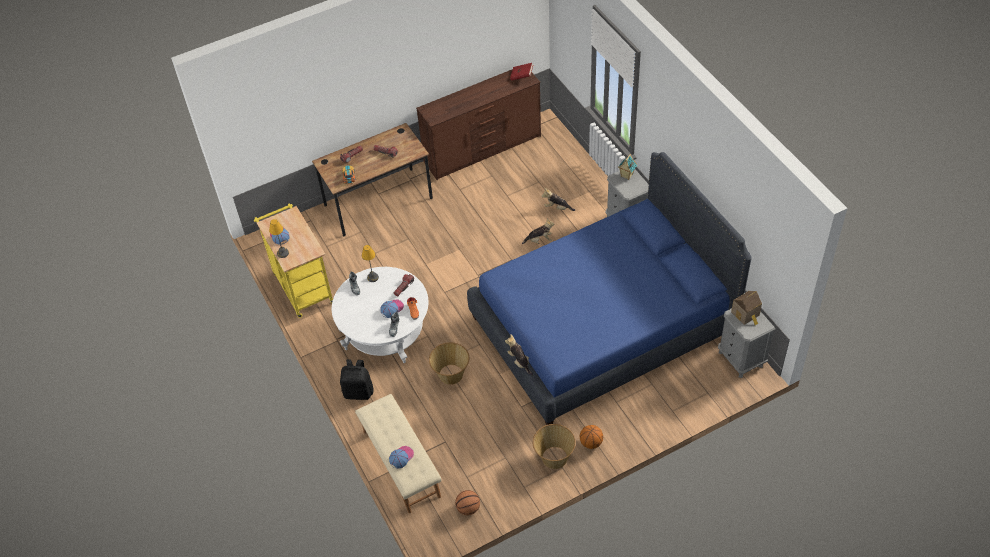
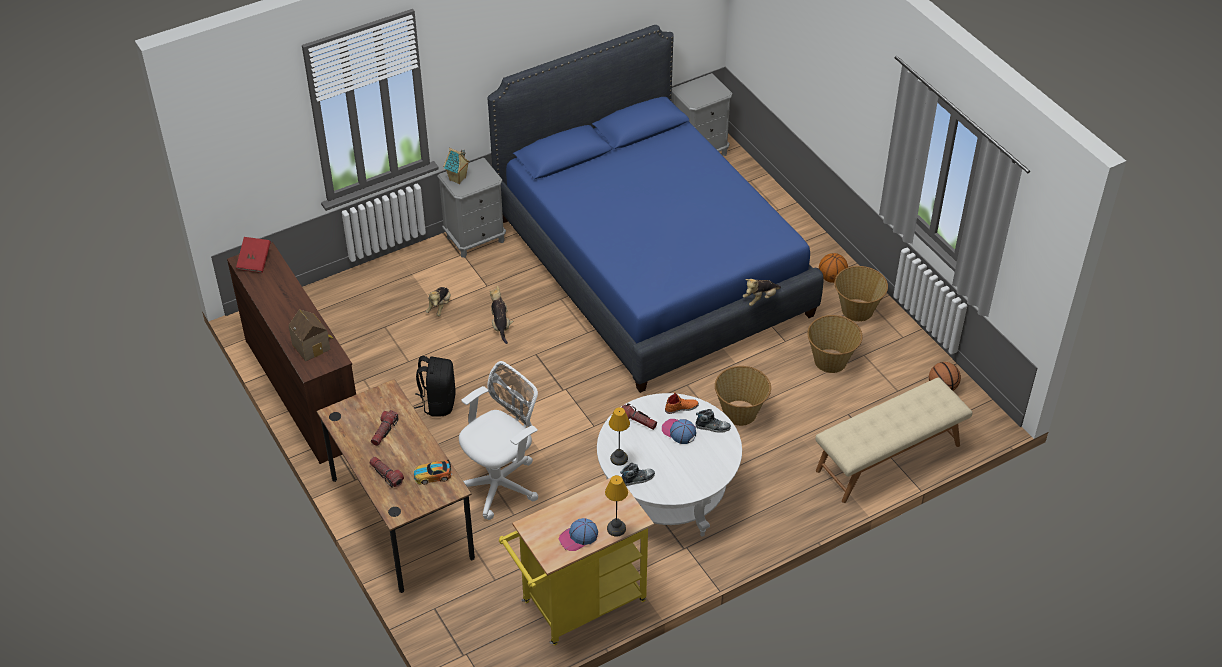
camera: 95 degrees left, 5 degrees down
(358, 391) = (777, 513): black backpack -> black backpack (438, 403)
(400, 245) = (499, 483): none -> white office chair
(401, 457) = (919, 412): cap -> none
(500, 435) = (831, 361): none -> basket
(746, 314) = (694, 92): toy house -> toy house (312, 346)

